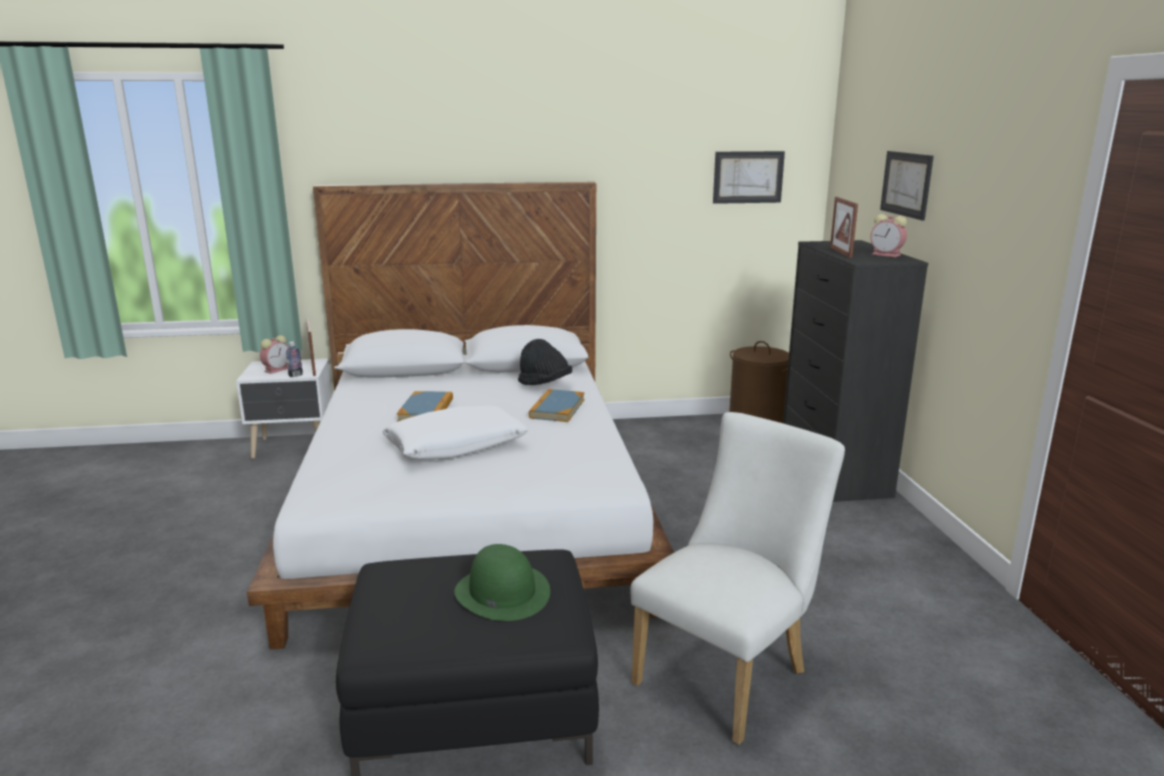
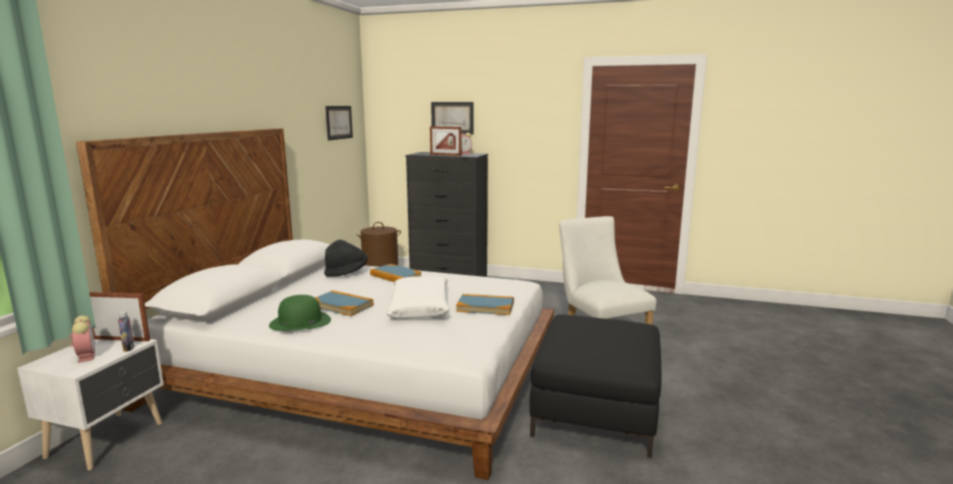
camera: 65 degrees left, 5 degrees down
(482, 480) = (485, 307): none -> book
(502, 592) = (602, 330): green hat -> green hat (300, 322)

